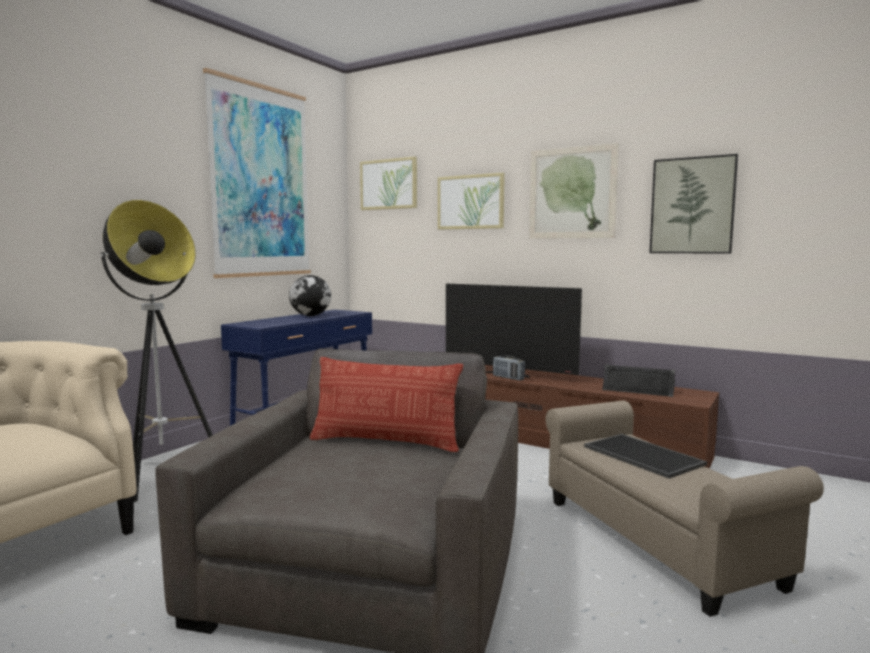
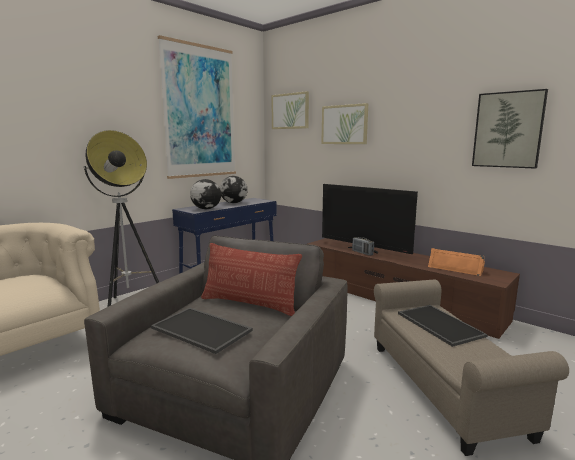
camera: 10 degrees right, 5 degrees up
(274, 323) = (206, 209): none -> globe
(337, 473) = (203, 329): none -> tray
(572, 193) = (416, 119): picture -> none
(638, 390) = (455, 268): black speaker -> orange speaker

